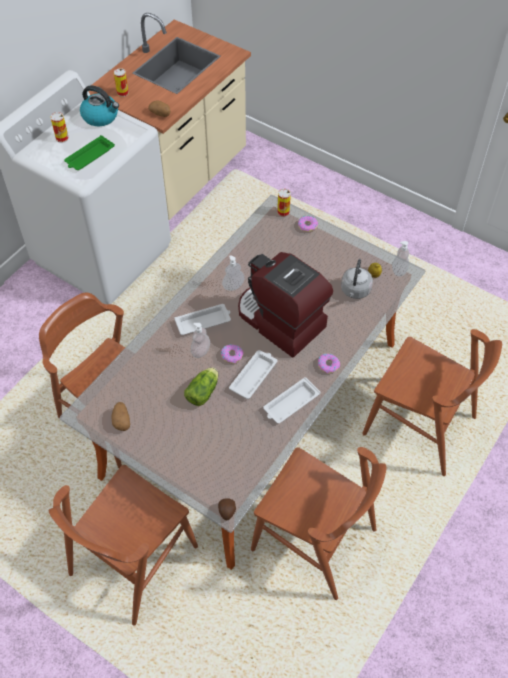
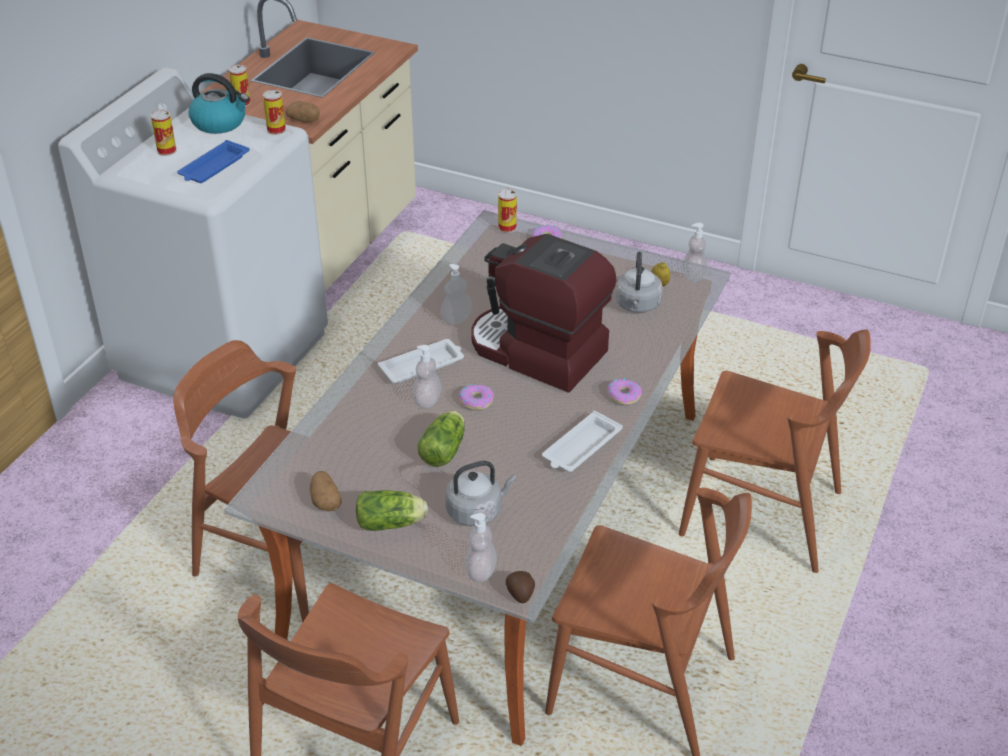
camera: 10 degrees left, 15 degrees down
(89, 156) = (213, 167): green tray -> blue tray
(136, 128) = (276, 130): none -> can
(159, 444) = (392, 523): none -> lettuce
(206, 490) = (481, 571): none -> soap dispenser
(213, 443) = (477, 511): none -> grey kettle
(254, 376) = (516, 421): white tray -> none

